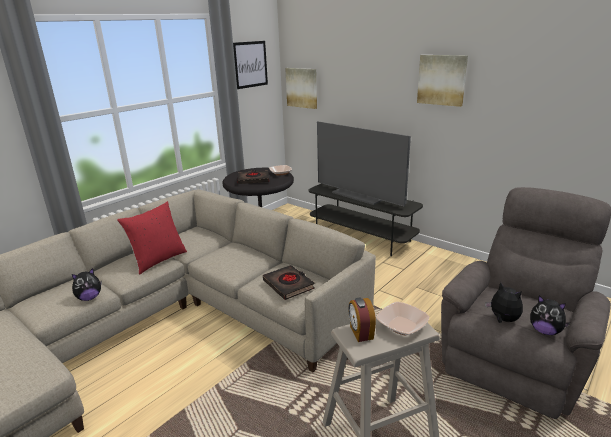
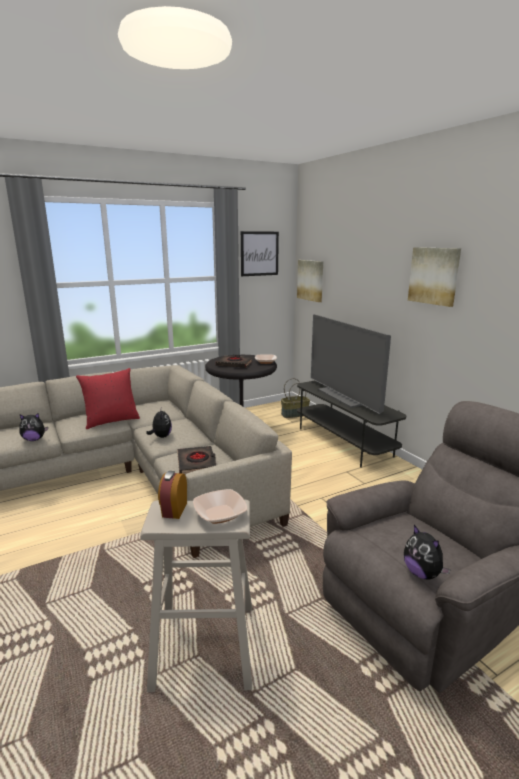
camera: 20 degrees right, 5 degrees down
(301, 218) = (295, 414): none -> basket
(502, 320) = (380, 548): plush toy -> plush toy (161, 436)

